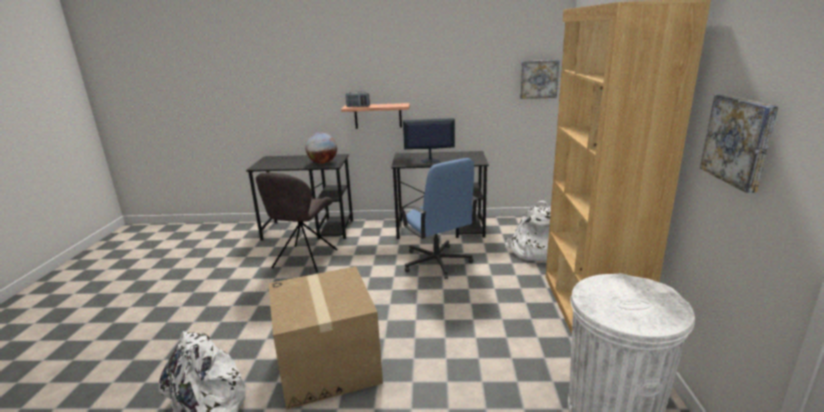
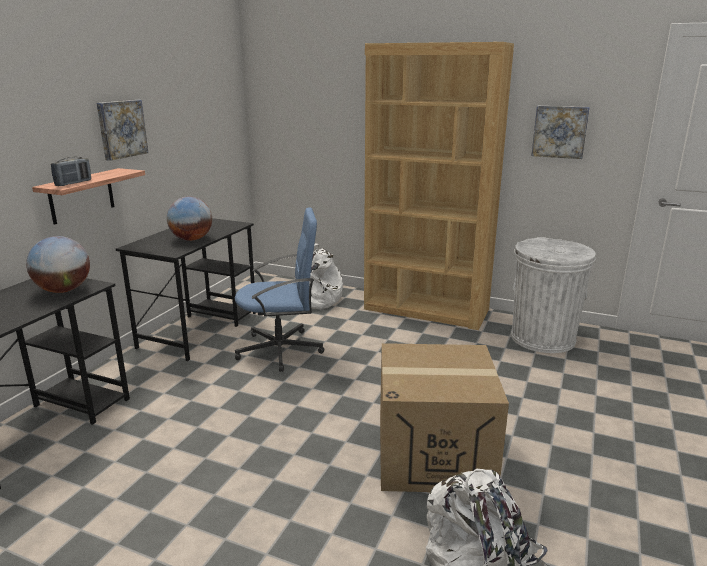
camera: 70 degrees left, 0 degrees up
(304, 260) = (151, 446): grey chair -> none
(429, 161) = (191, 239): monitor -> globe
(538, 79) = (227, 121): picture -> picture (121, 129)

